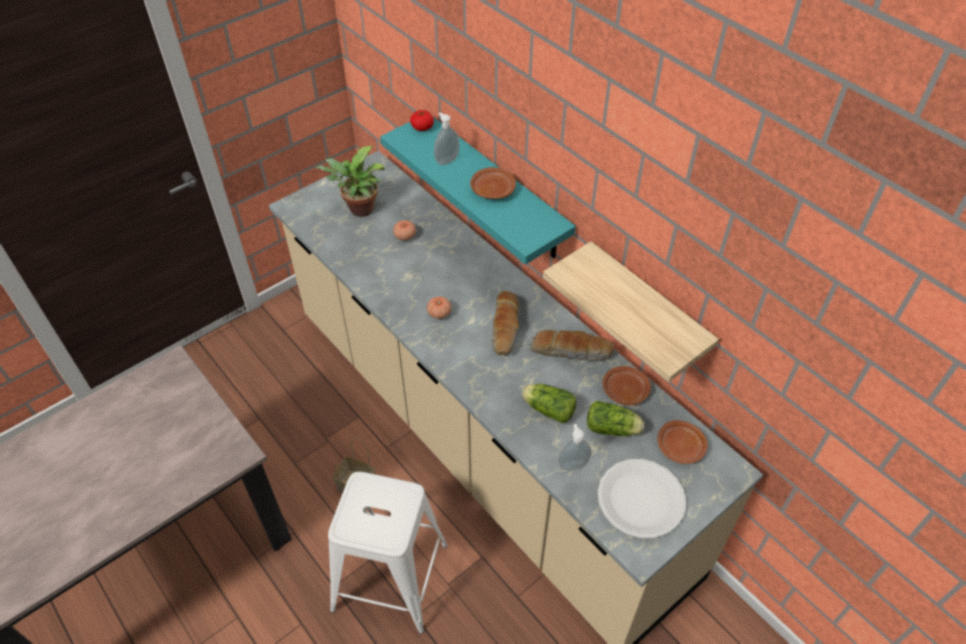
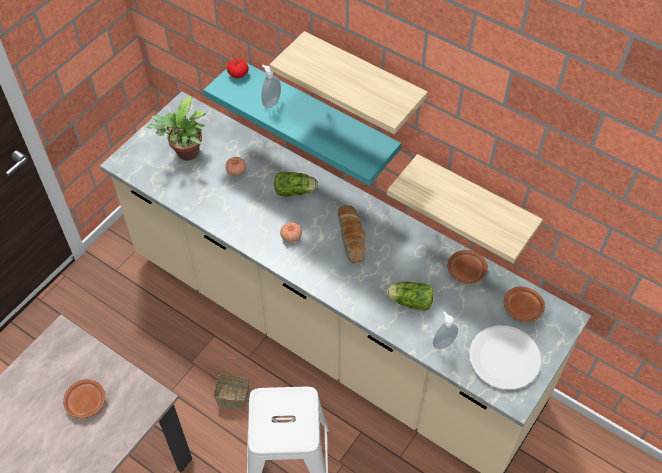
camera: 15 degrees left, 5 degrees up
(492, 189) = (320, 123): brown plate -> brown plate (85, 402)
(542, 144) = (363, 81): none -> shelf
(571, 351) = (412, 246): bread -> none
(613, 429) = (466, 305): lettuce -> lettuce (296, 191)

